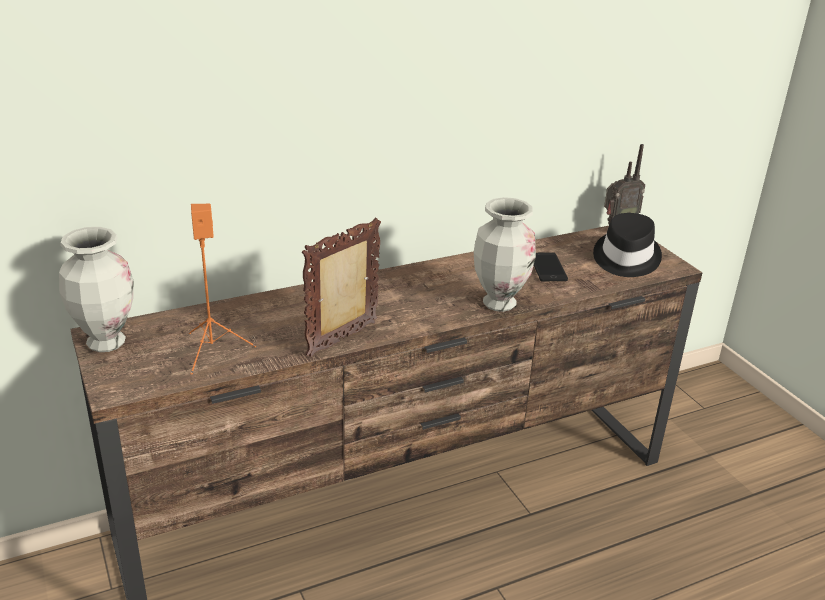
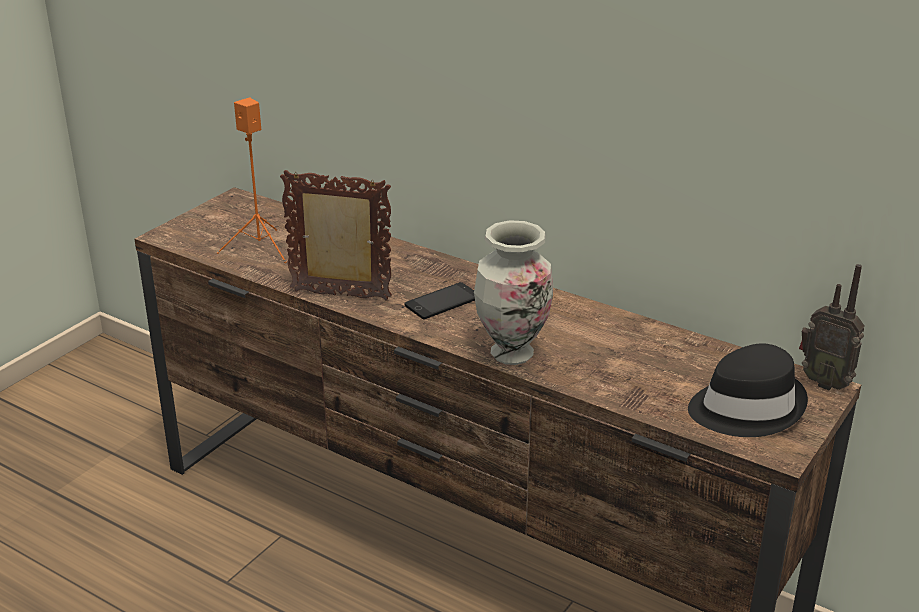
camera: 60 degrees right, 0 degrees up
(106, 343) = (227, 206): vase -> none
(547, 267) = (639, 361): phone -> phone (443, 302)

